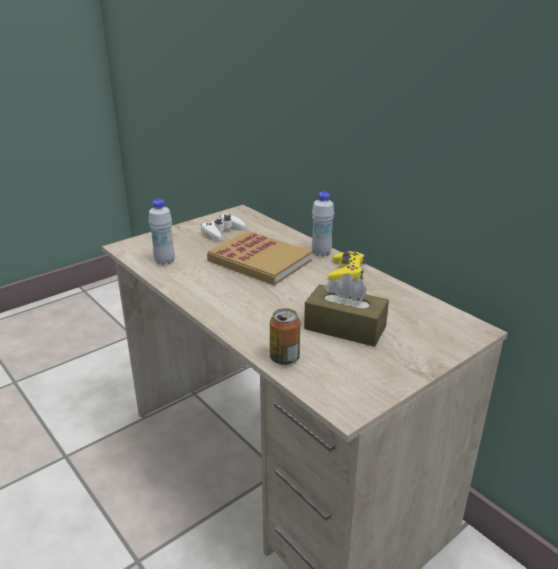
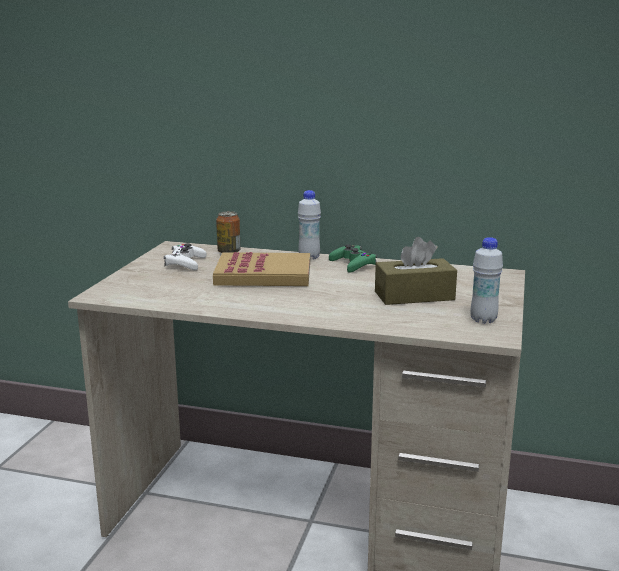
camera: 35 degrees left, 10 degrees down
(164, 261) = (167, 295): white bottle -> white bottle (483, 320)
(284, 358) = (402, 324): can -> can (229, 252)
(346, 272) = (353, 264): yellow game controller -> green game controller

